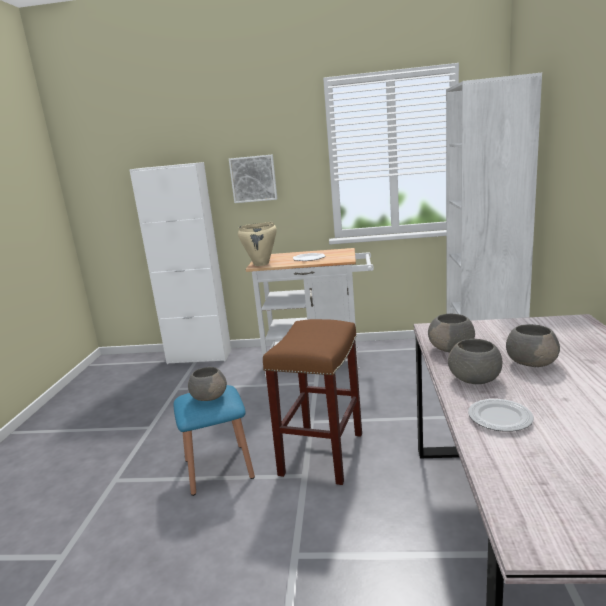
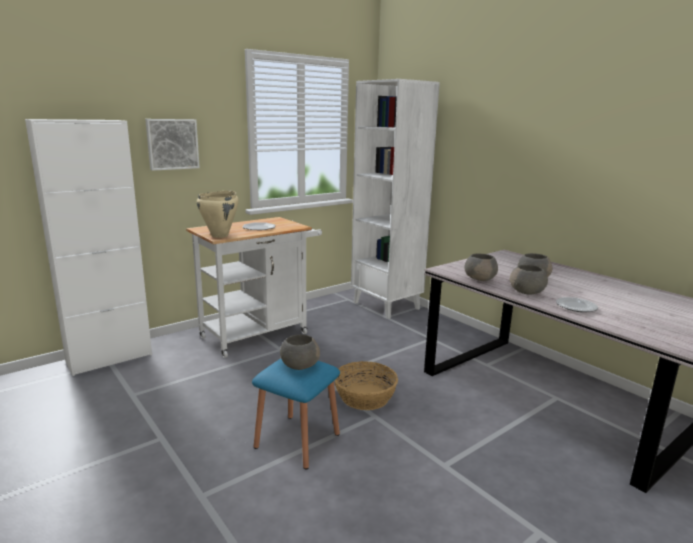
camera: 45 degrees left, 0 degrees up
(322, 453) = (364, 397): brown stool -> basket

